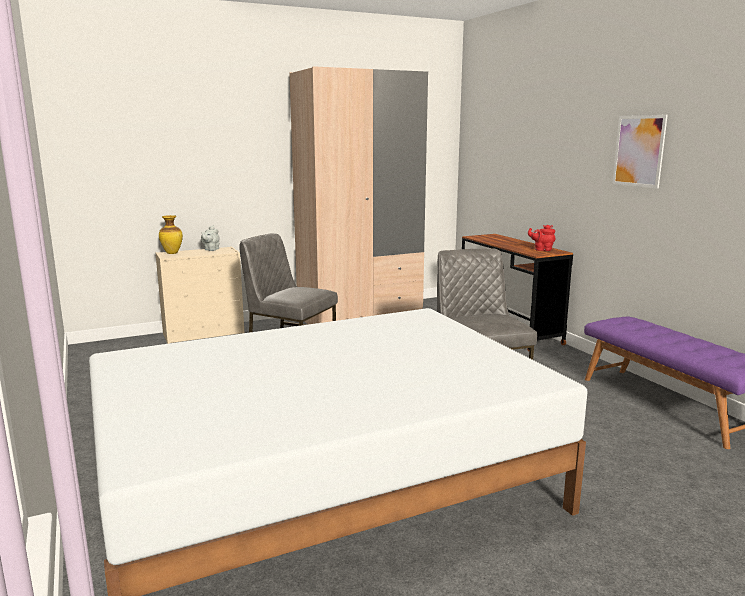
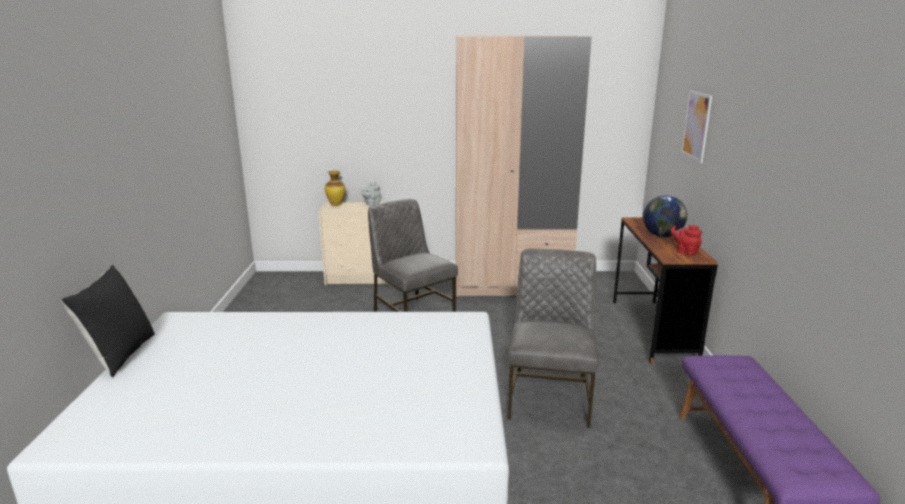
camera: 25 degrees right, 5 degrees up
(96, 391) = (120, 354): none -> black pillow
(510, 243) = (662, 235): none -> globe
(639, 151) = (785, 159): picture -> picture (696, 125)

